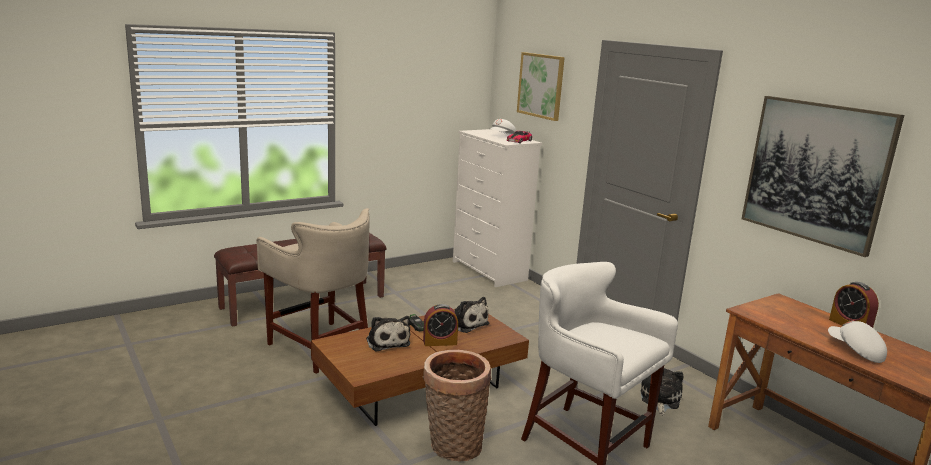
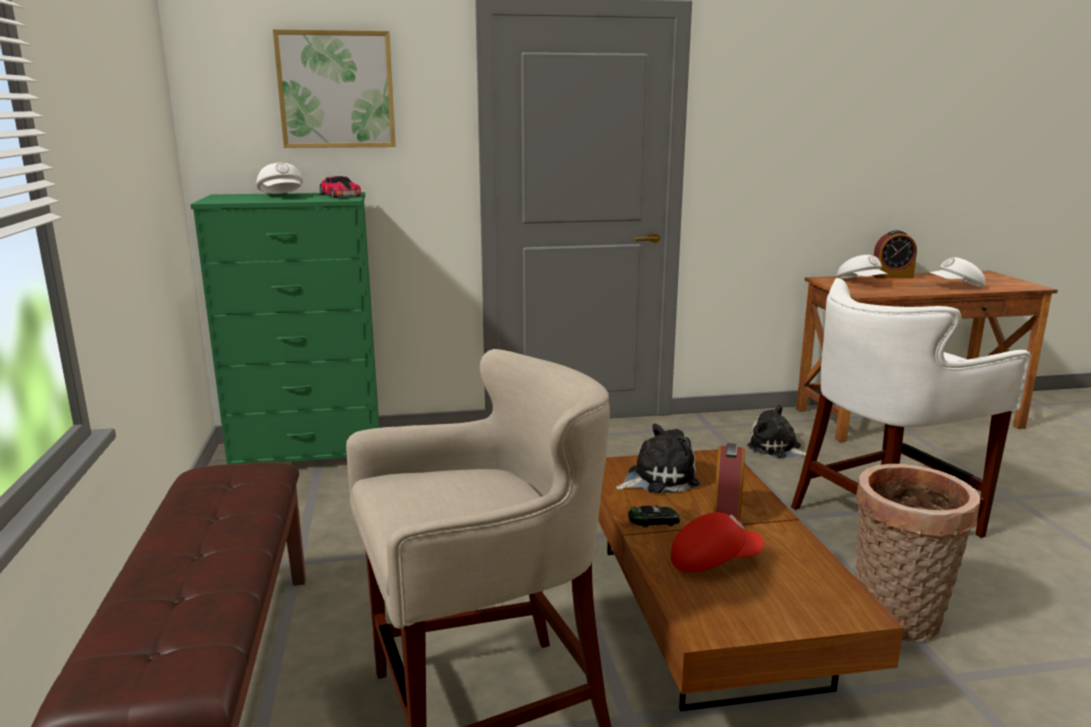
camera: 65 degrees left, 0 degrees up
(387, 341) = (713, 561): plush toy -> red cap
(489, 271) = (309, 454): white dresser -> green dresser
(796, 312) = (861, 282): none -> white cap
(816, 172) = (825, 132): picture -> none

